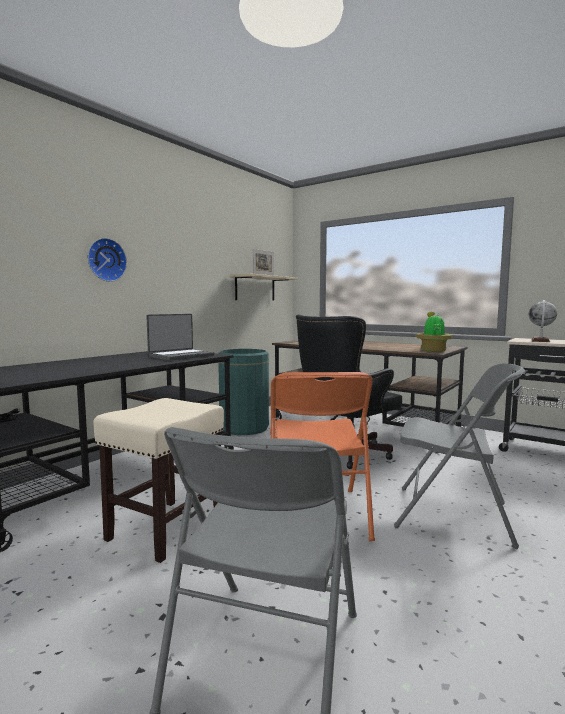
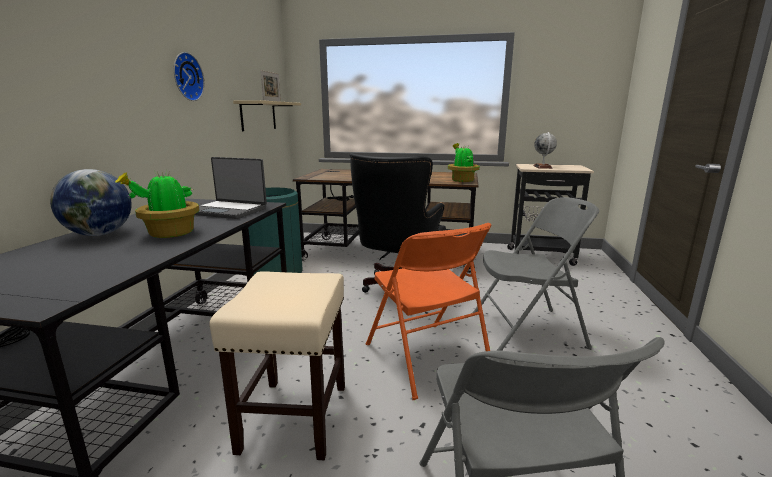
camera: 25 degrees left, 10 degrees up
(80, 361) = (99, 234): none -> globe
(105, 260) = (95, 86): wall clock -> wall clock (186, 77)
(118, 364) = (169, 234): none -> potted plant
(181, 356) = (227, 211): laptop -> laptop turned 90 degrees clockwise

